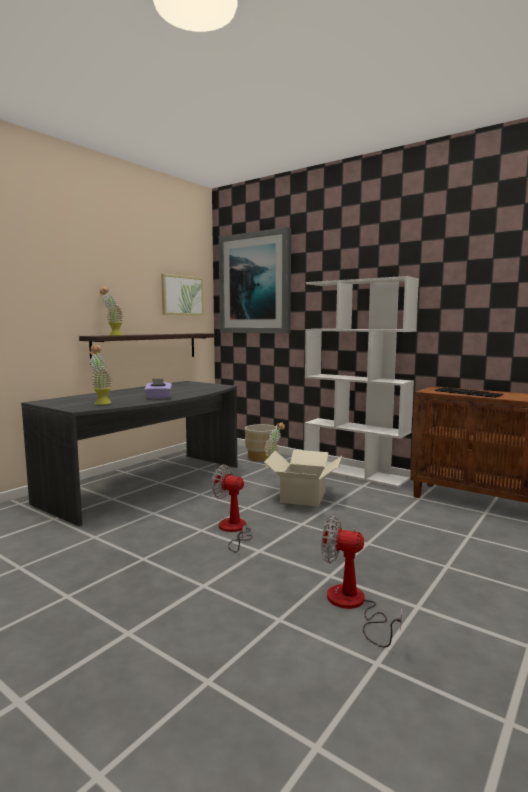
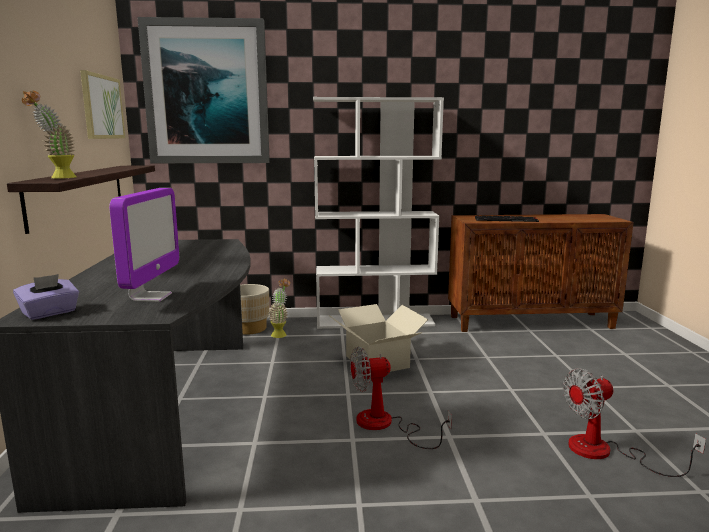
camera: 40 degrees left, 5 degrees up
(101, 402) = (151, 297): potted plant -> monitor
(158, 398) = (209, 273): purple tissue box -> purple tissue box (50, 313)

